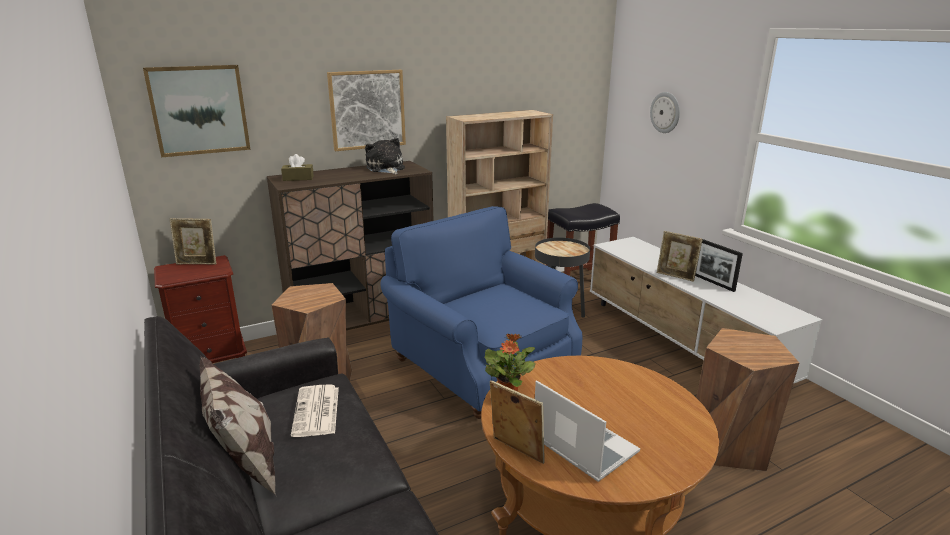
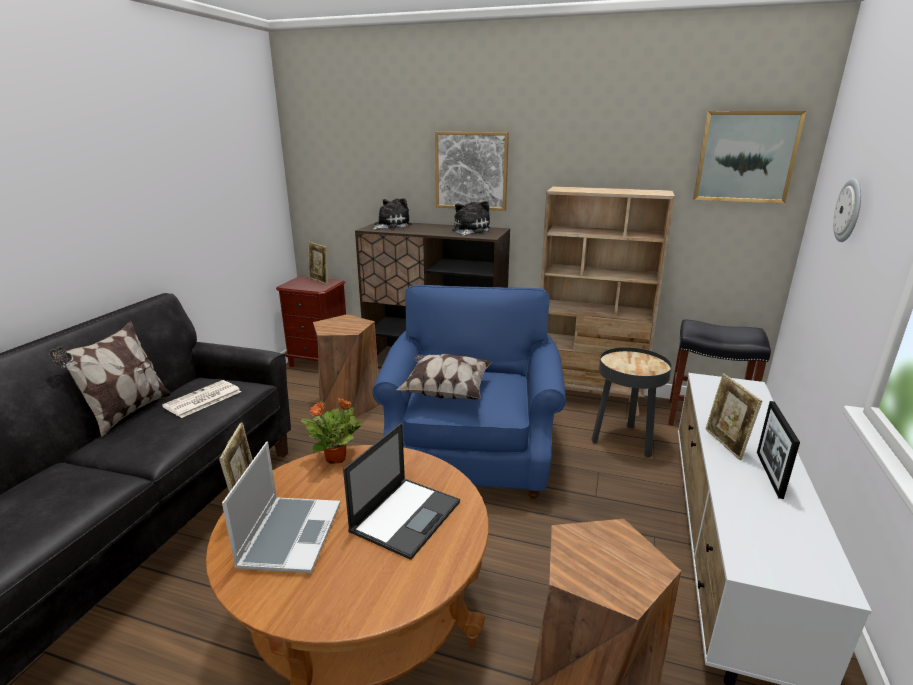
camera: 45 degrees right, 0 degrees up
(199, 110) = (336, 158): picture -> picture (745, 157)
(298, 178) = (390, 225): brown tissue box -> plush toy
(490, 314) = (445, 392): none -> pillow
(616, 394) = (406, 515): none -> laptop

